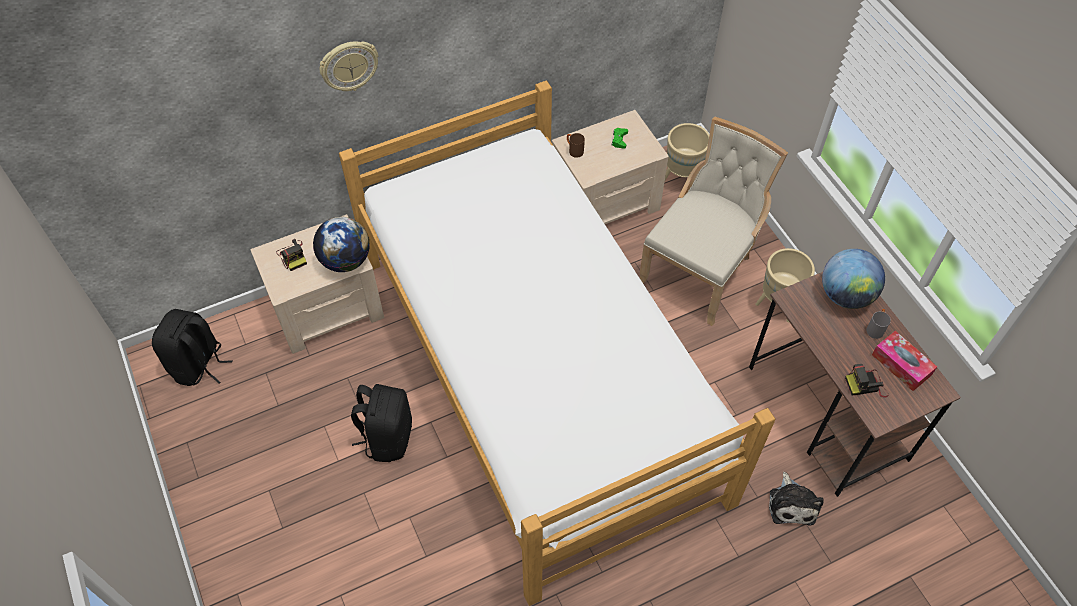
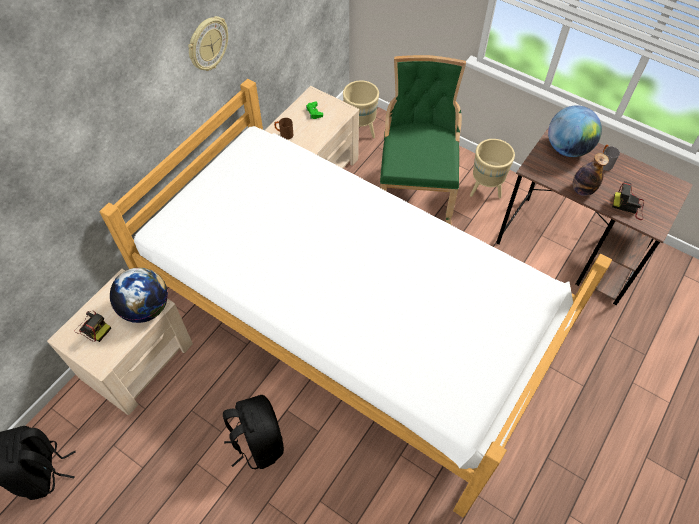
camera: 30 degrees left, 0 degrees up
(349, 65) = (82, 117): wall clock -> wall clock (207, 44)
(700, 269) = (415, 189): beige chair -> green chair
(792, 504) = (591, 326): plush toy -> none
(827, 345) = (582, 190): none -> bottle
(866, 385) = (629, 206): camera -> camera turned 60 degrees clockwise
(901, 365) = (640, 180): tissue box -> none

